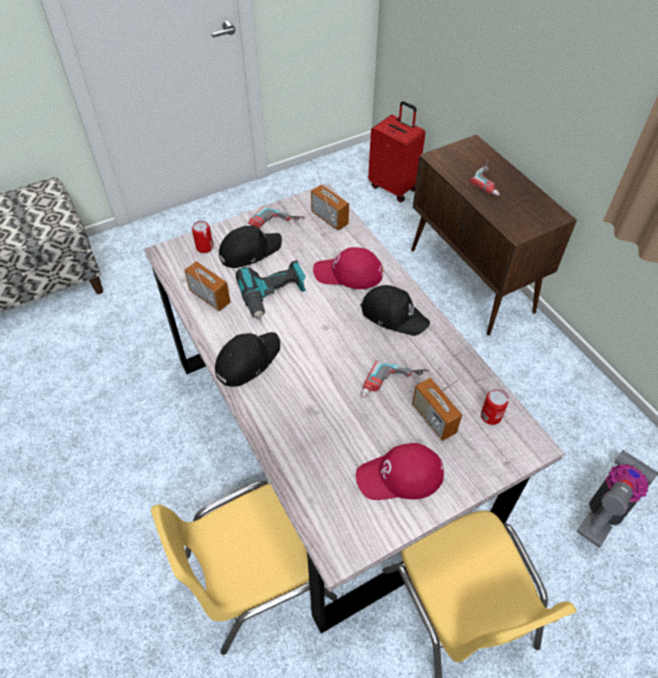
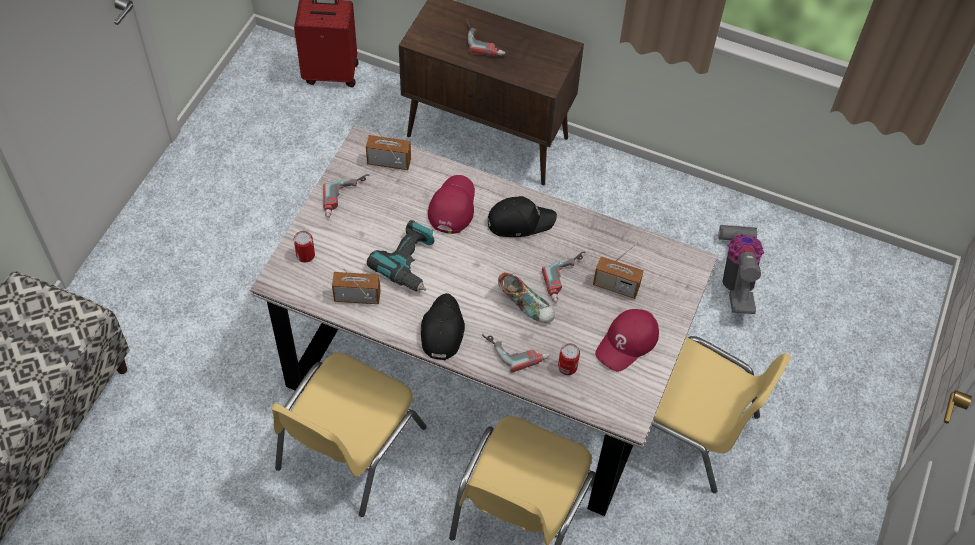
camera: 40 degrees left, 5 degrees up
(179, 433) = (348, 449): none -> yellow chair
(249, 251) = (349, 235): black cap -> none
(293, 415) = (516, 348): none -> power drill
(336, 383) = (525, 304): none -> shoe
(348, 273) = (452, 206): red cap -> red cap turned 135 degrees clockwise
(491, 416) = (652, 259): can -> can (567, 367)

